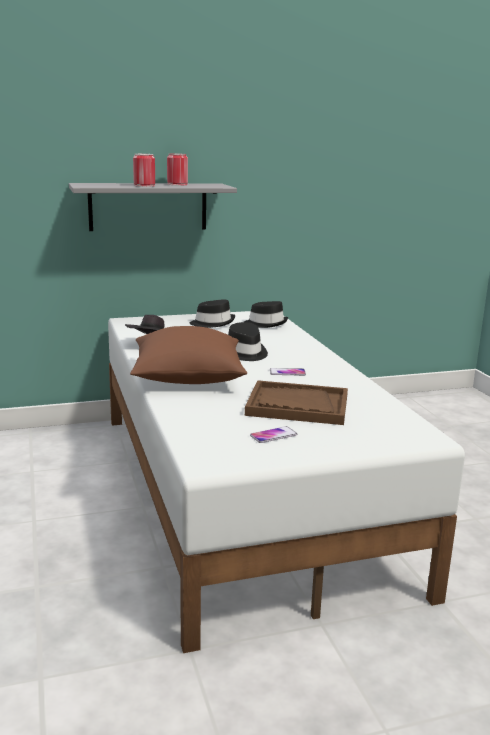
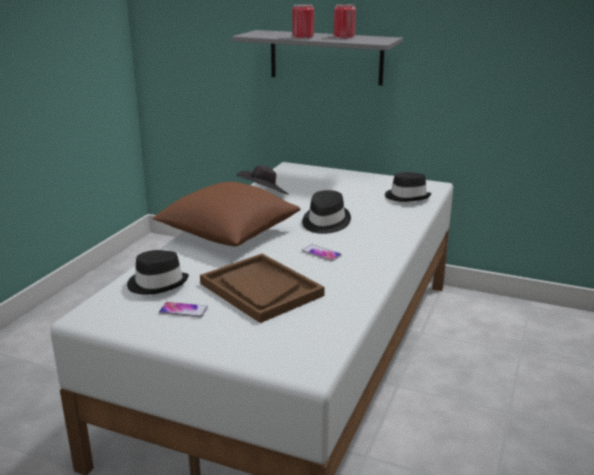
camera: 40 degrees right, 5 degrees up
(213, 323) = (358, 185): black hat -> black hat (157, 283)

